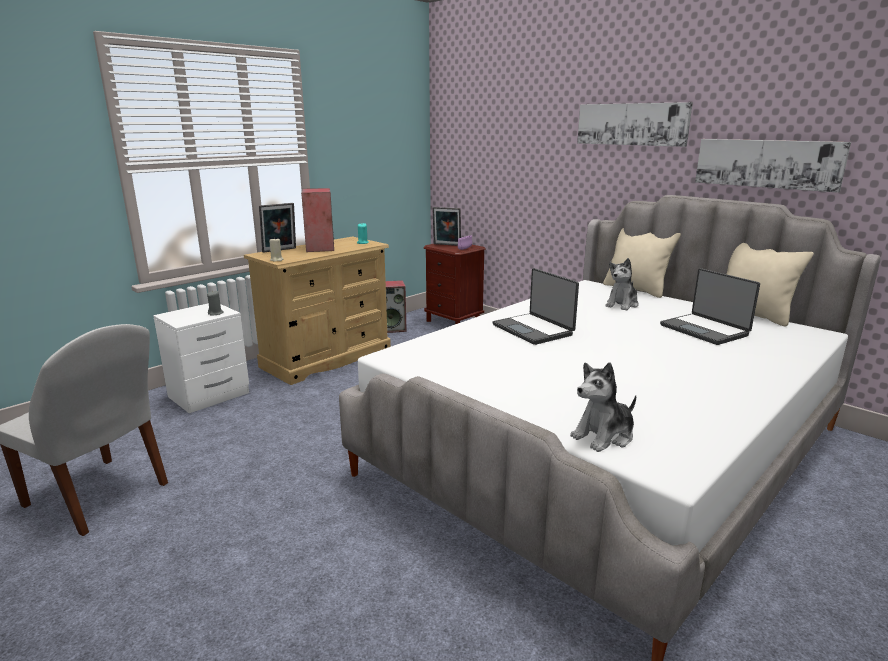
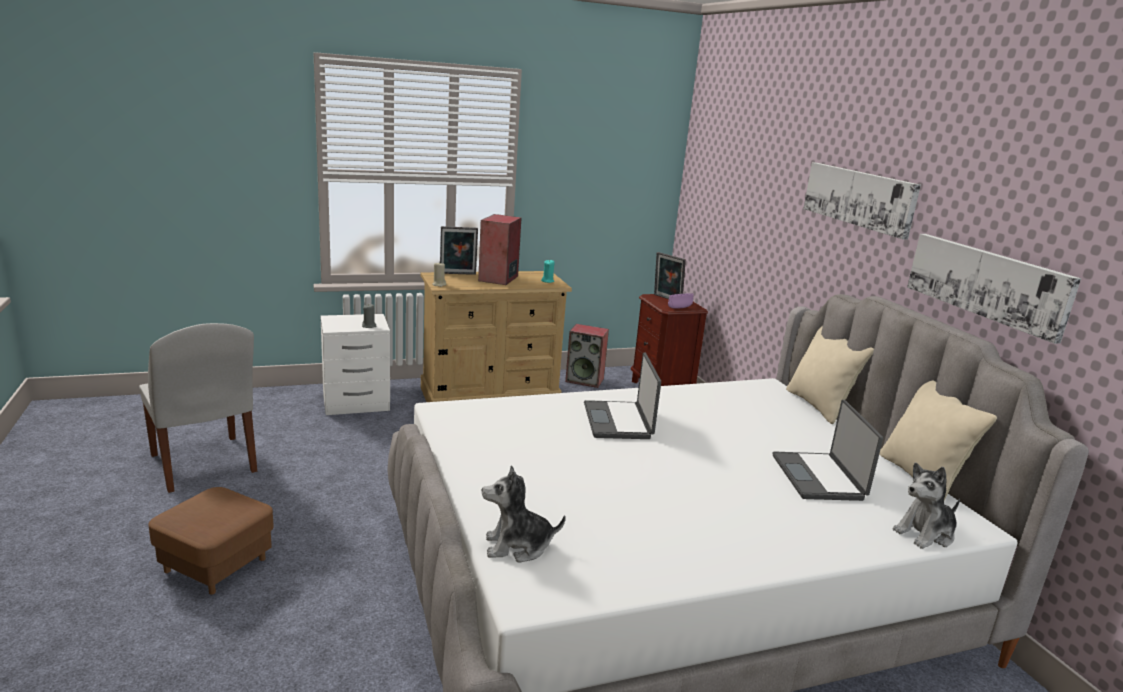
camera: 25 degrees right, 0 degrees up
(213, 584) = (216, 564): none -> brown ottoman
(622, 304) = (768, 420): plush toy -> plush toy (925, 534)

